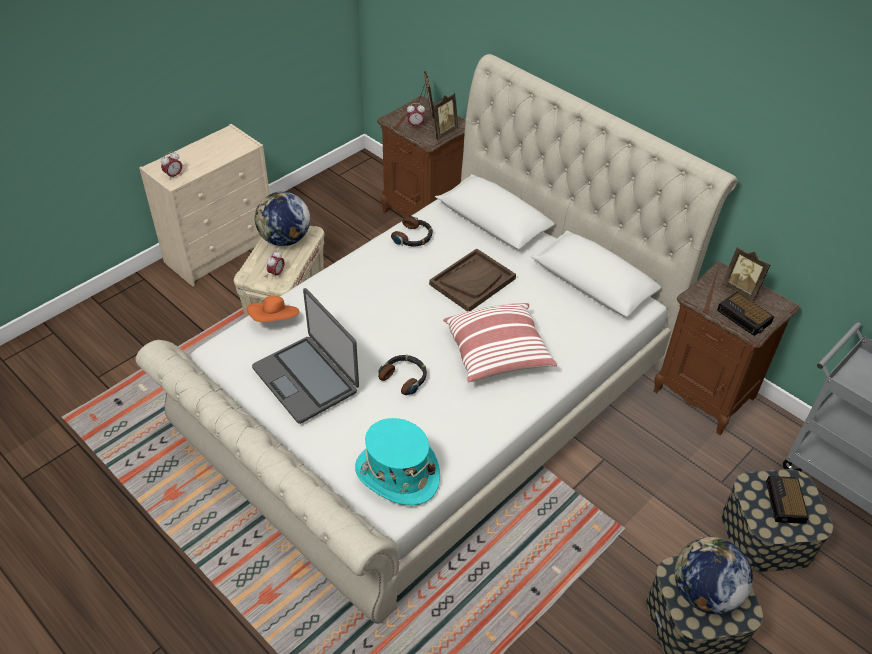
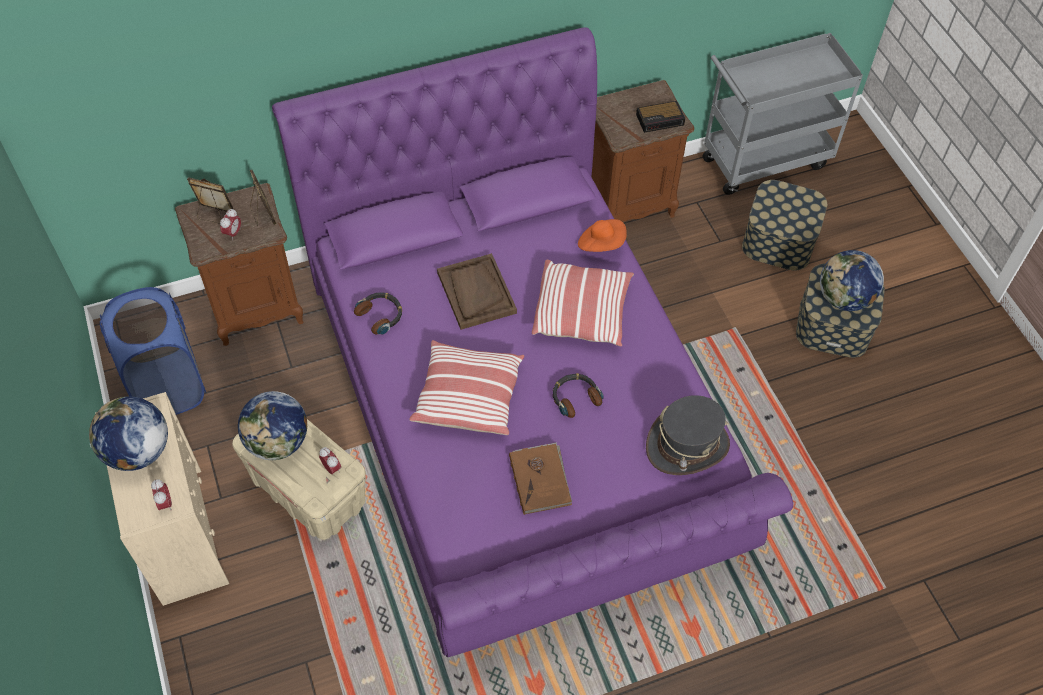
camera: 65 degrees left, 10 degrees up
(209, 150) = (137, 452): none -> globe
(275, 320) = (439, 483): orange hat -> orange hat (601, 244)
(306, 379) = (541, 479): laptop -> brown book
(333, 199) = (169, 386): none -> blue laundry basket
(366, 310) = (468, 396): none -> pillow
(397, 474) = (687, 445): turquoise hat -> grey hat
(433, 391) = (519, 403): beige bed -> purple bed
(741, 290) = (629, 104): picture frame -> none
(785, 503) = (787, 207): alarm clock -> none

